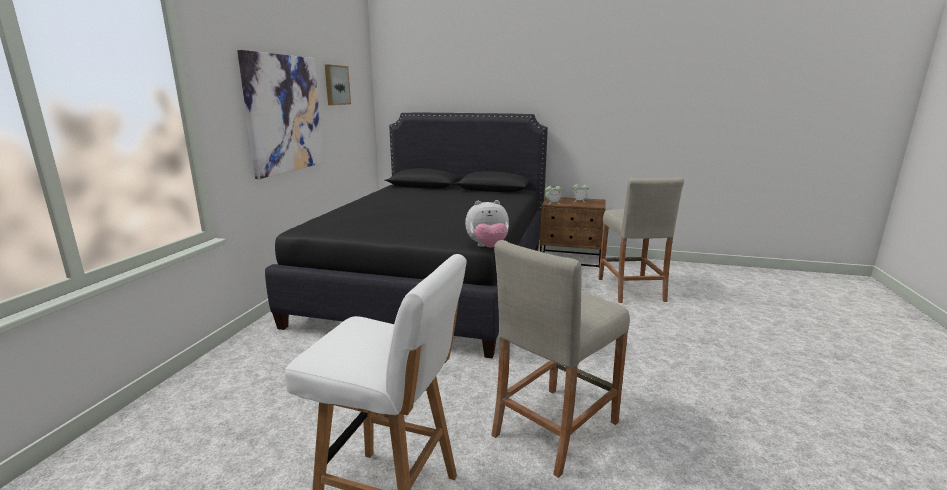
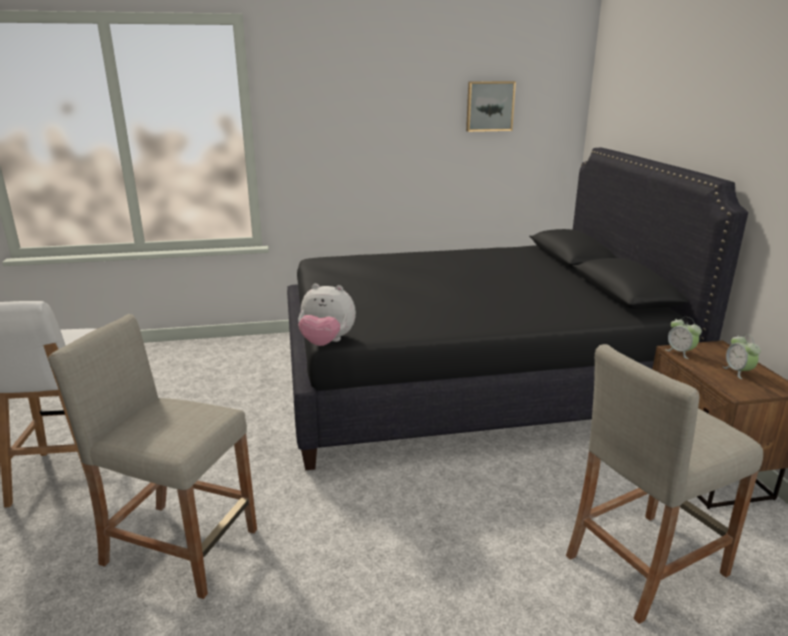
camera: 65 degrees right, 5 degrees up
(284, 114) = (380, 140): picture -> none
(488, 247) = (326, 342): plush toy -> plush toy turned 45 degrees counterclockwise

